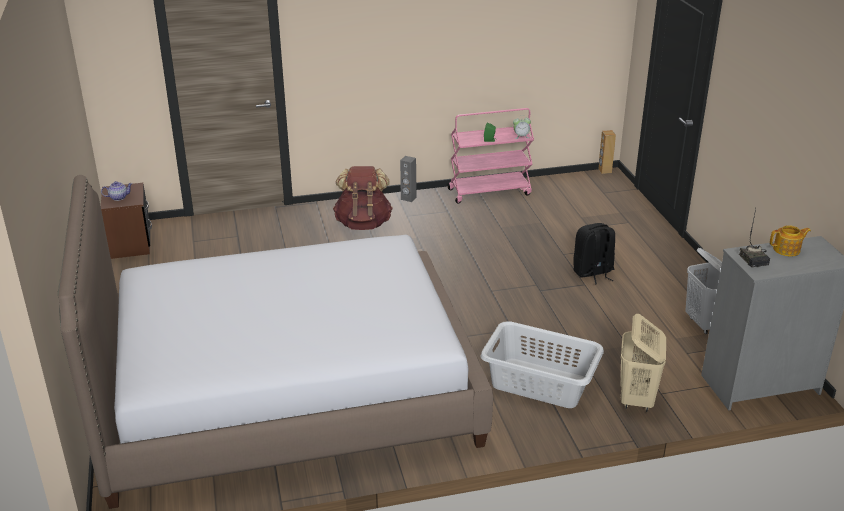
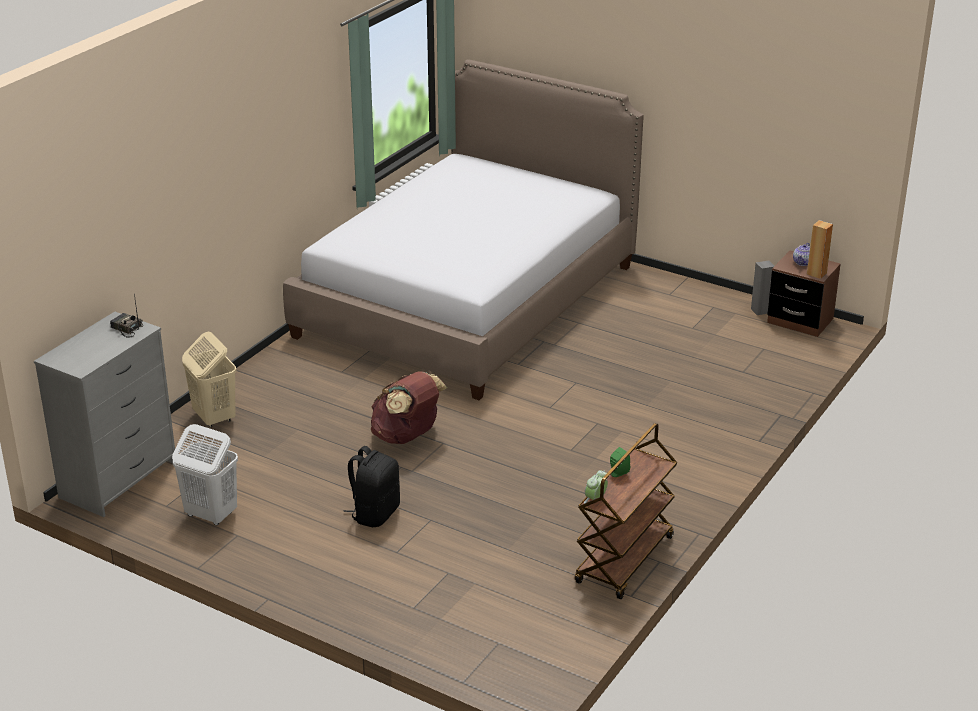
camera: 135 degrees right, 0 degrees up
(363, 223) = (670, 444): brown backpack -> brown backpack (407, 436)
(408, 198) = (688, 498): grey speaker -> grey speaker (760, 311)
(489, 191) = (625, 561): pink cart -> brown cart
(539, 382) = (303, 392): grey laundry basket -> none
(604, 171) = (547, 690): brown speaker -> brown speaker (816, 273)
(787, 250) = (103, 349): teapot -> none

